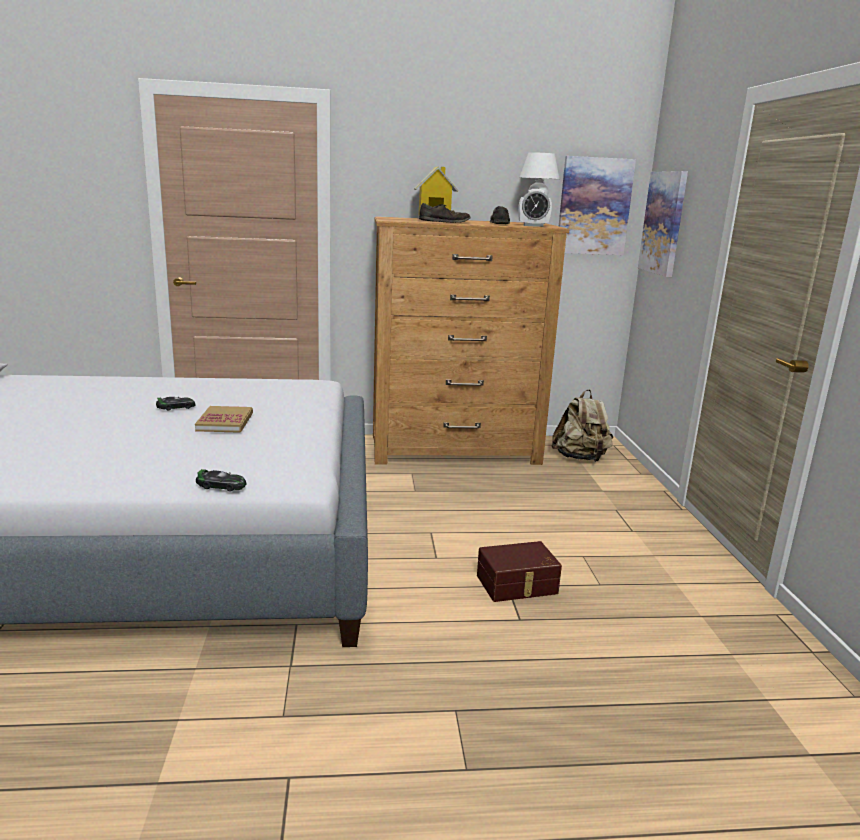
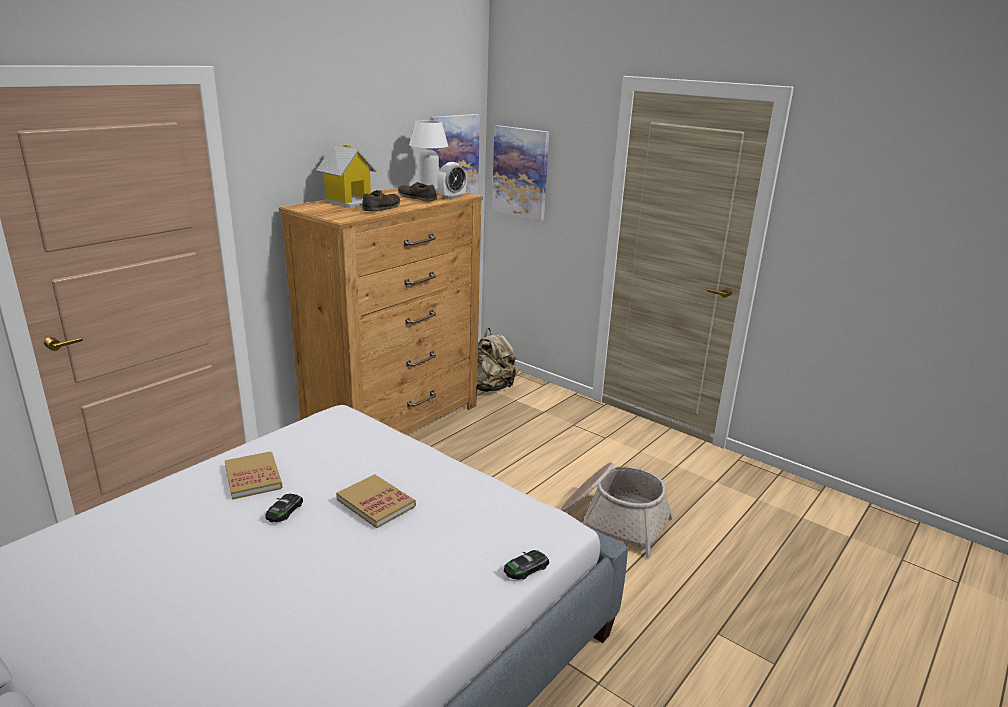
camera: 45 degrees left, 5 degrees up
(199, 390) = (253, 477): none -> book
(517, 585) = (613, 520): brown storage box -> basket

